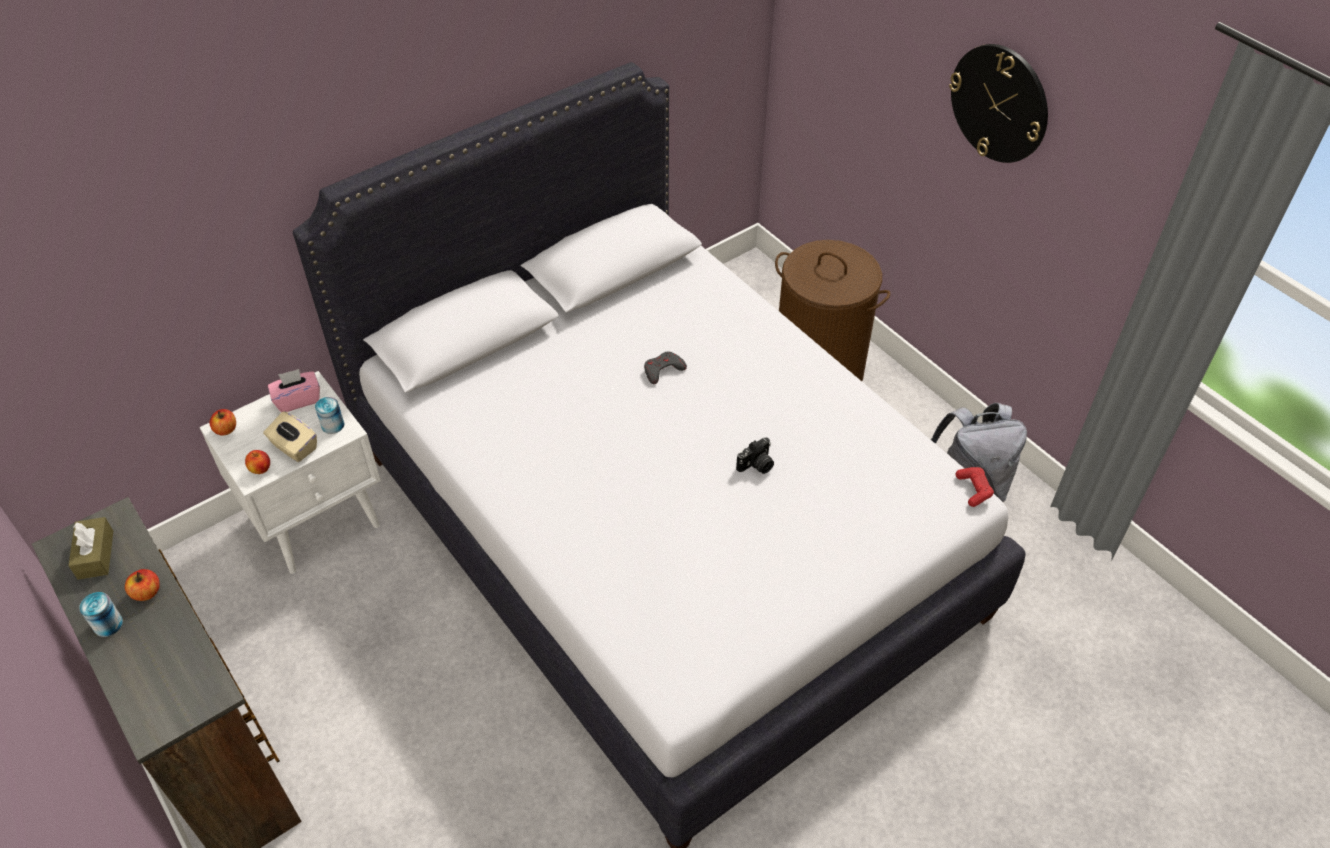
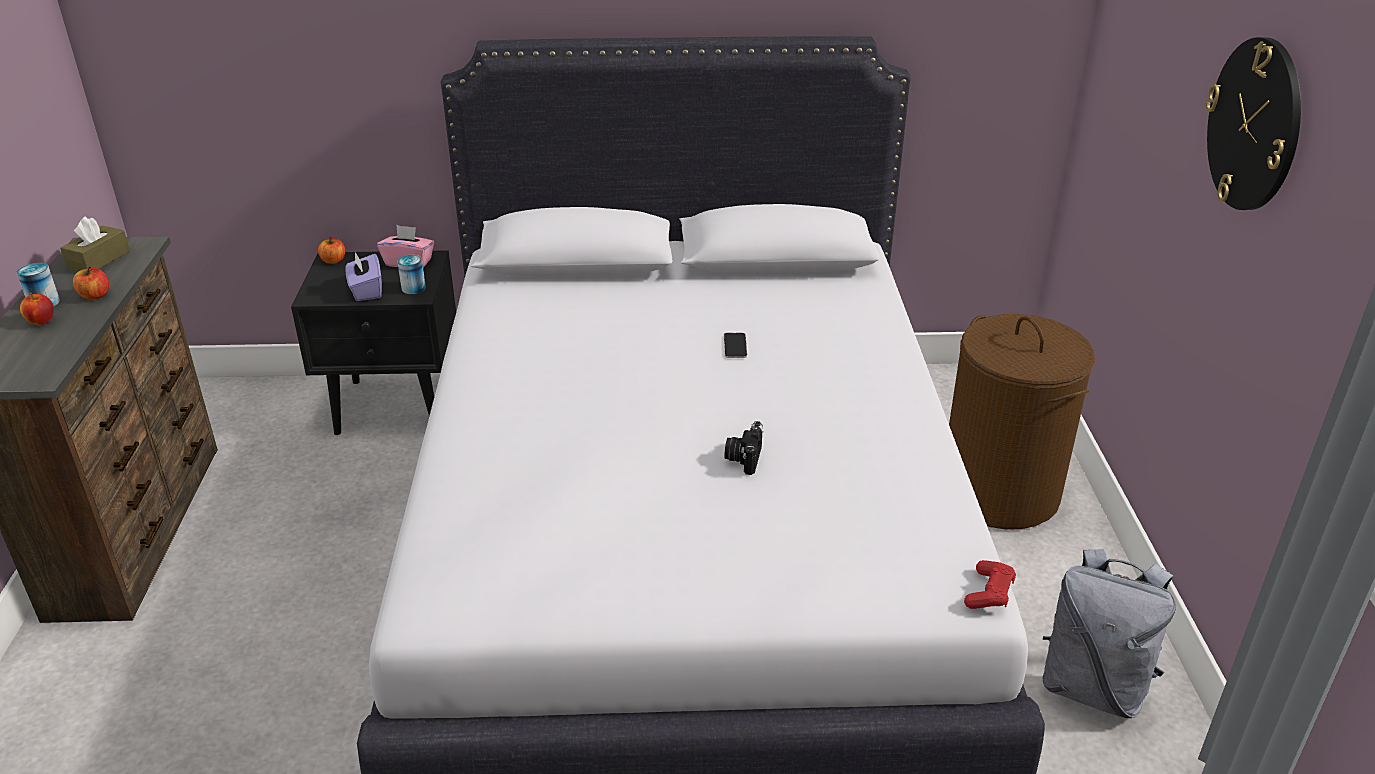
camera: 35 degrees right, 15 degrees down
(260, 469) = (324, 294): apple -> apple (41, 321)
(294, 447) = (366, 291): beige tissue box -> purple tissue box
(318, 520) = (397, 406): white nightstand -> black nightstand
(663, 370) = (735, 346): grey game controller -> phone
(756, 465) = (743, 458): camera -> camera turned 105 degrees clockwise

